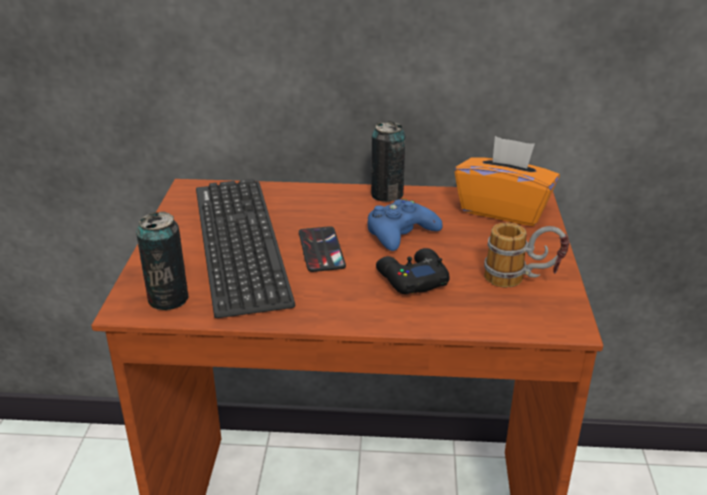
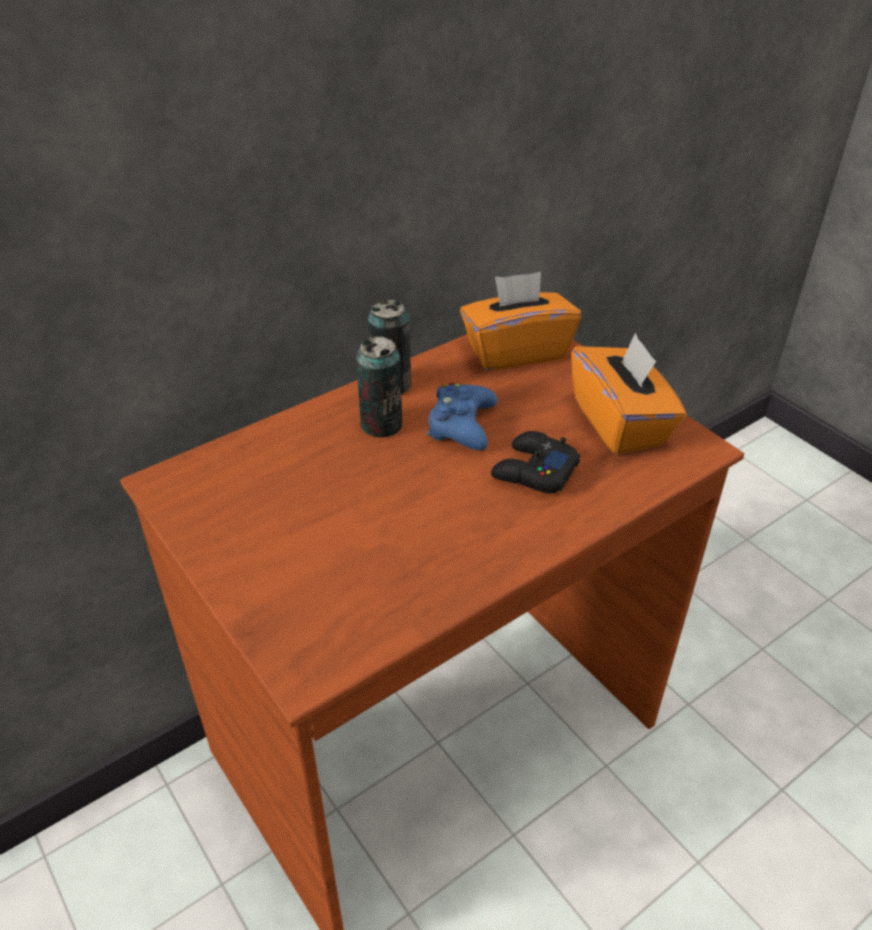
camera: 40 degrees left, 10 degrees up
(168, 299) = (334, 636): can -> can (381, 425)
(240, 244) = (319, 524): keyboard -> none
(321, 249) = (411, 485): phone -> none
(521, 281) = (620, 423): mug -> orange tissue box

